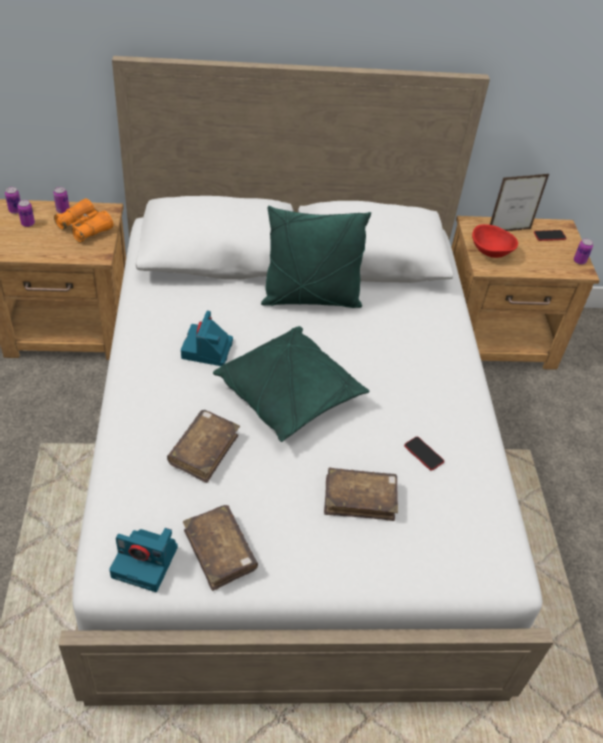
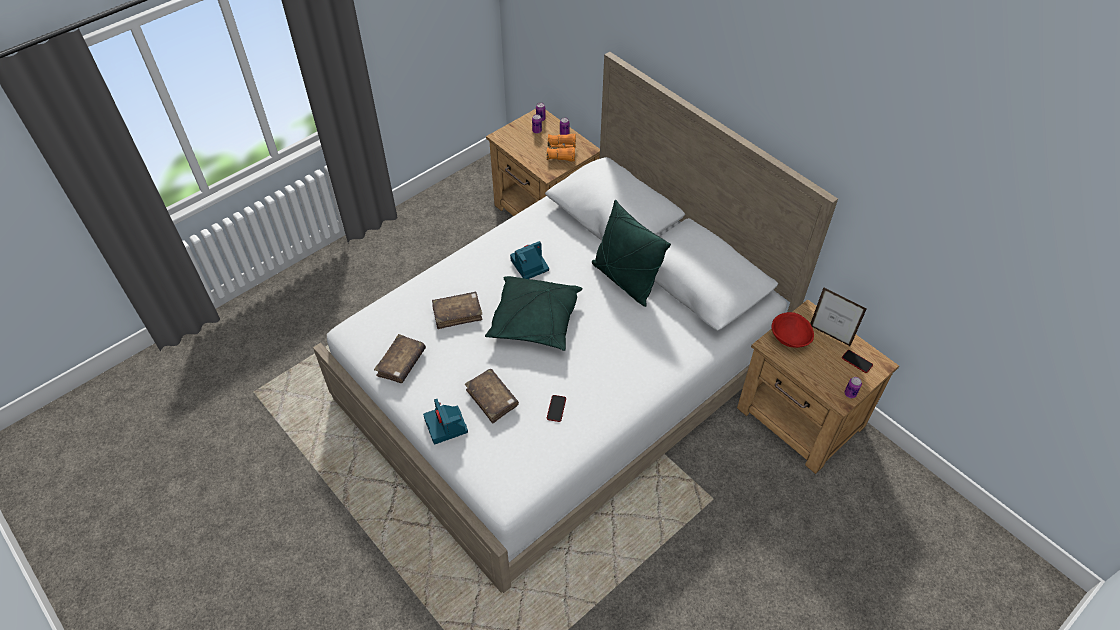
camera: 55 degrees right, 5 degrees up
(146, 562) = (369, 340): camera -> camera (447, 426)

